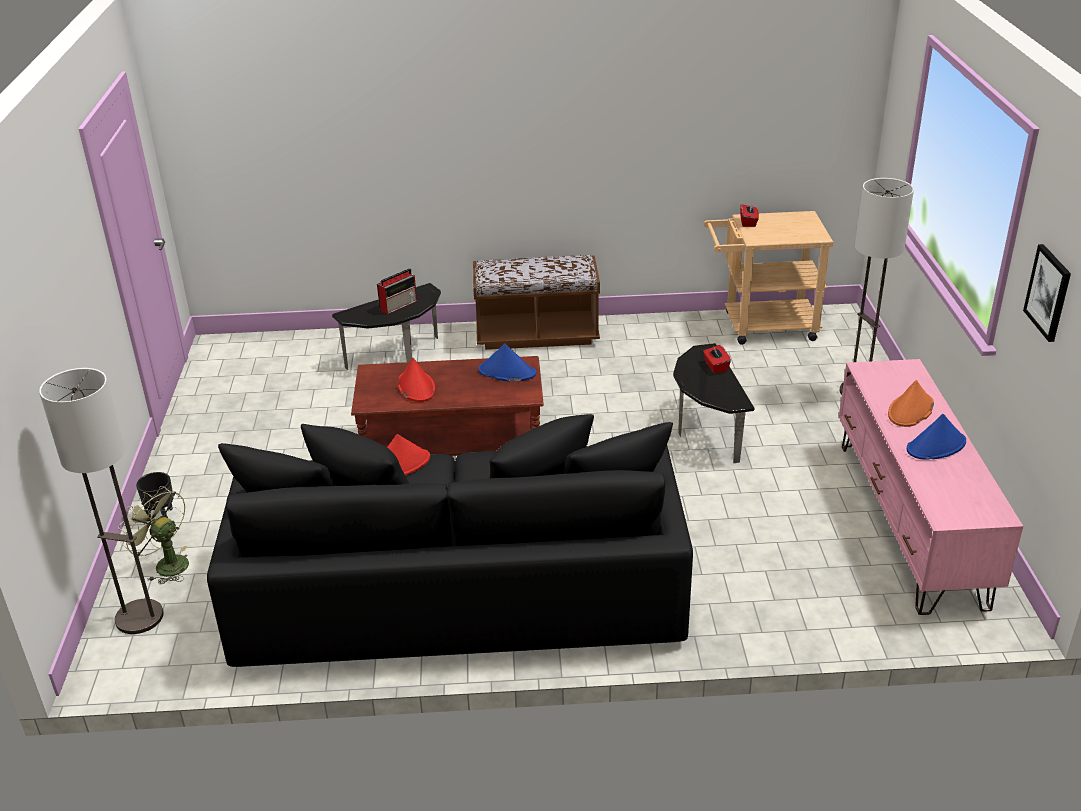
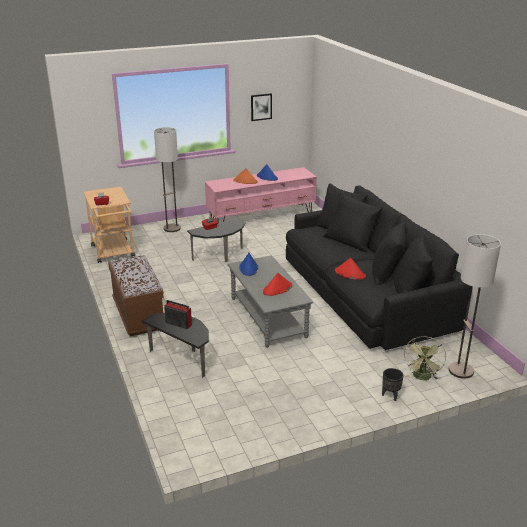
camera: 110 degrees left, 5 degrees down
(452, 446) = (268, 317): brown coffee table -> grey coffee table

